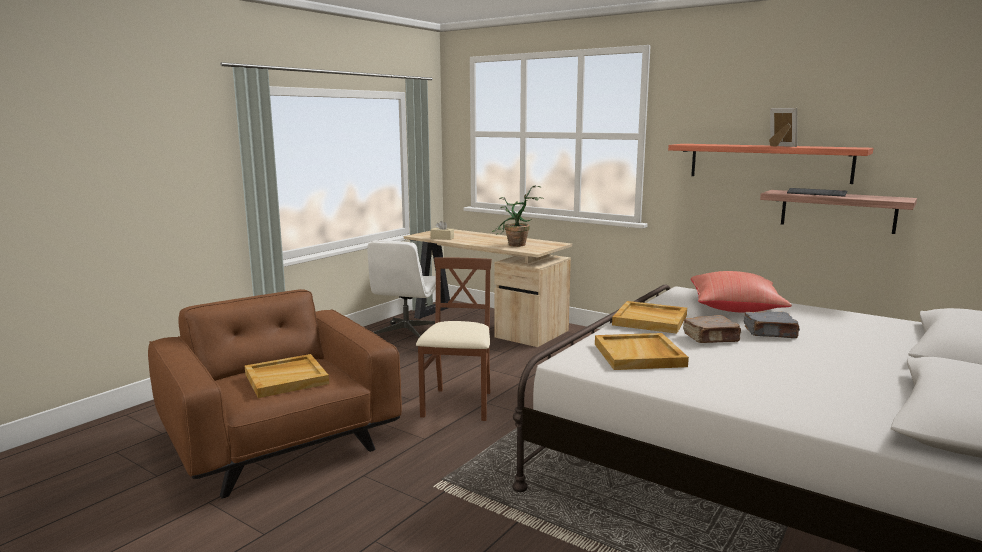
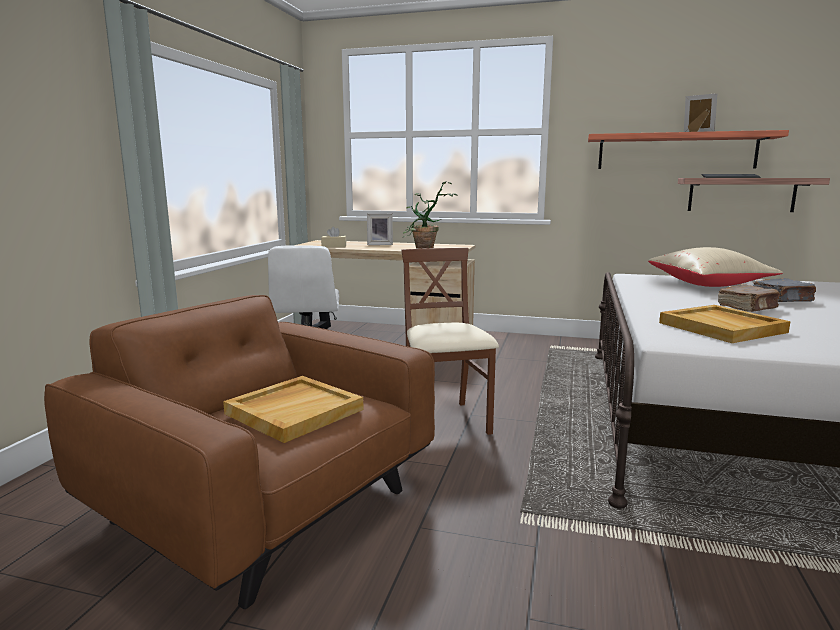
camera: 20 degrees left, 0 degrees up
(486, 237) = (380, 244): none -> picture frame
(651, 320) = (663, 298): beige tray -> none
(735, 309) = (709, 285): red pillow -> beige pillow

